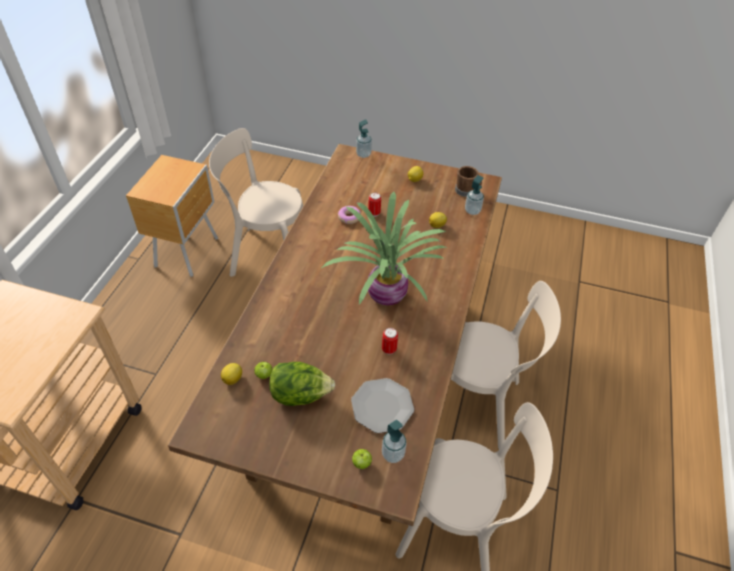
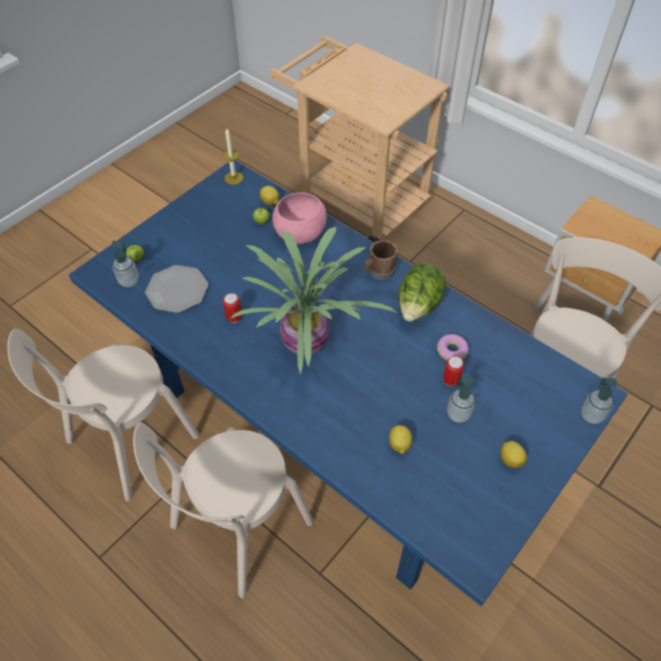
camera: 115 degrees right, 5 degrees up
(203, 428) = (234, 178): none -> candle
(266, 340) = (299, 231): none -> pink bowl
(300, 395) = (226, 239): lettuce -> lettuce (418, 307)
(363, 375) = (332, 427): brown dining table -> blue dining table
(467, 191) = (460, 522): brown mug -> brown mug (379, 272)
(472, 211) = (413, 507): soap dispenser -> soap dispenser (458, 414)

